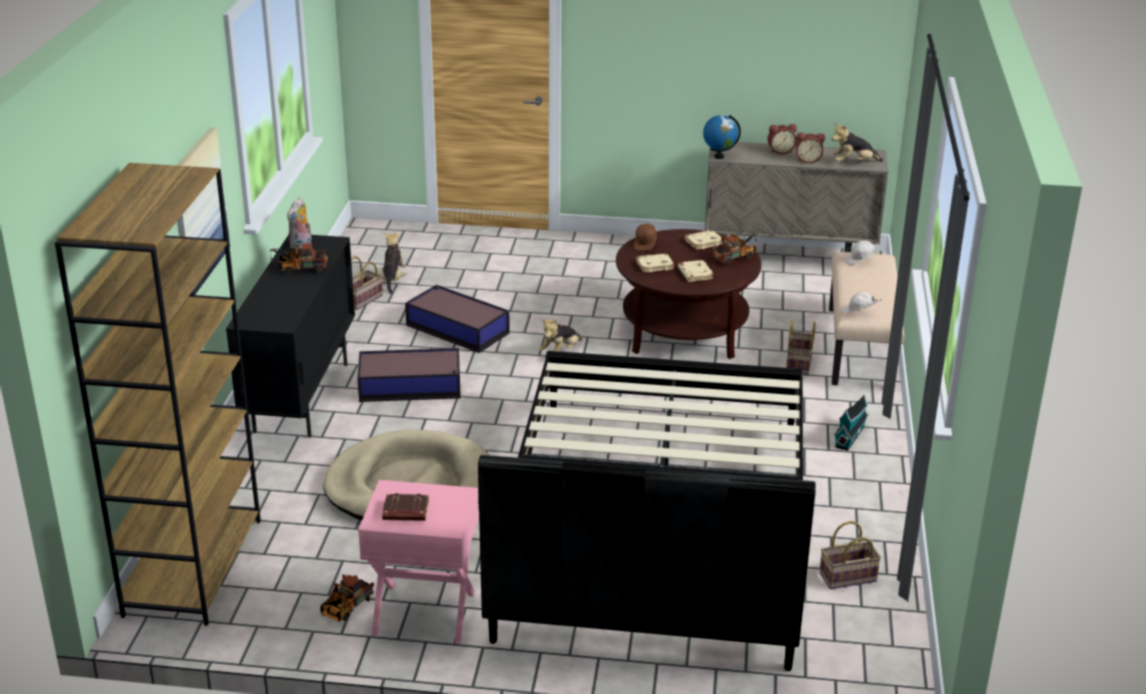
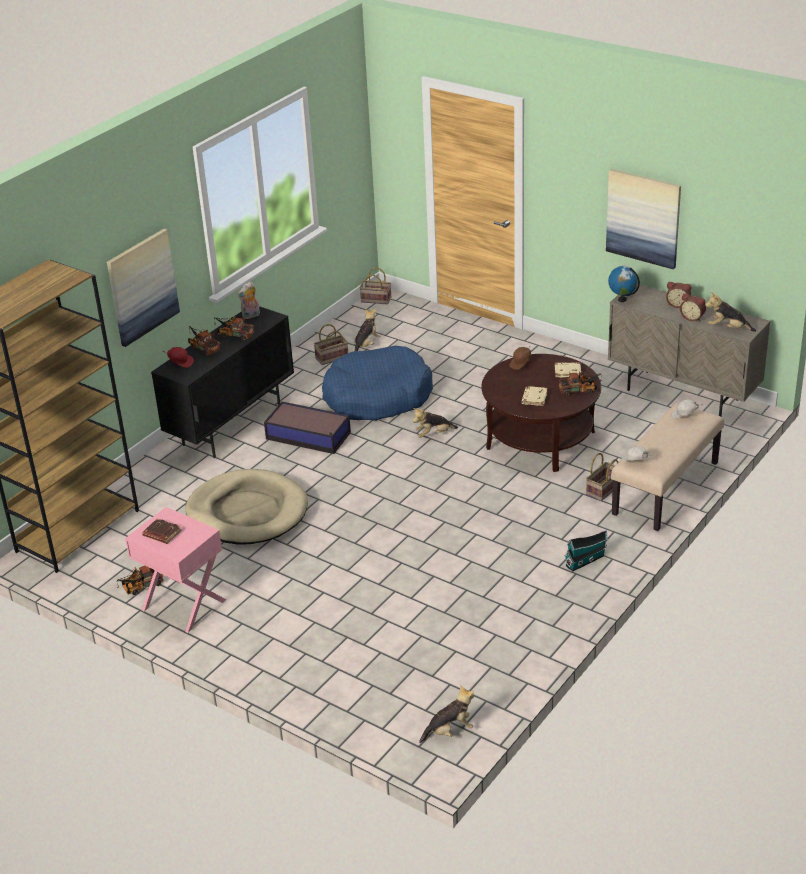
camera: 30 degrees right, 5 degrees up
(258, 311) = (180, 363): none -> red cap
(272, 289) = (203, 347): none -> toy truck
(457, 328) = (377, 397): storage box -> blue dog bed
(655, 265) = (511, 383): beige book -> none
(655, 524) = (382, 587): black bed -> none
(723, 59) = (643, 218): none -> picture
(847, 578) = (477, 669): basket -> basket (375, 300)
(883, 654) = (449, 731): none -> plush toy

